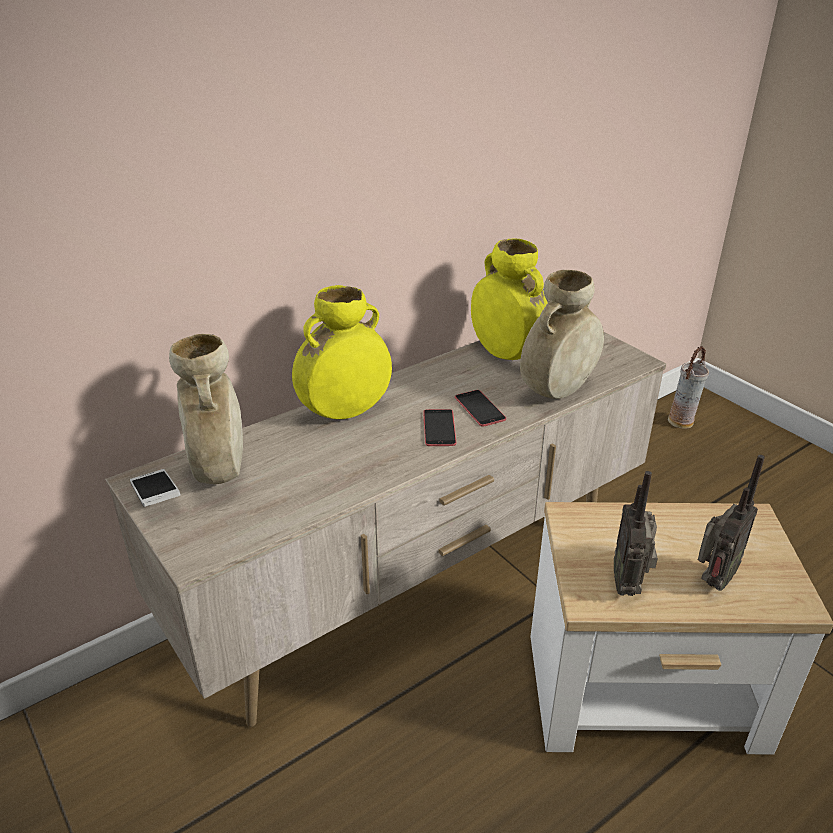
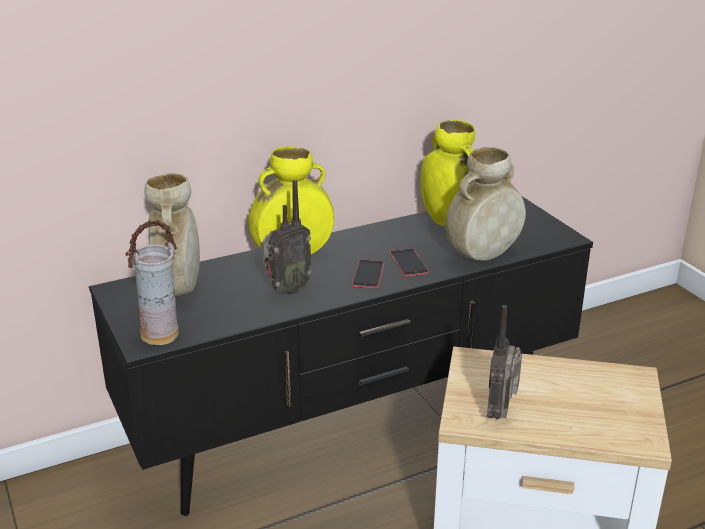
camera: 10 degrees right, 5 degrees down
(156, 496) = (125, 302): phone -> none
(416, 588) = (352, 430): beige tv stand -> black tv stand
(681, 422) = (651, 318): vase -> vase (161, 336)
(712, 581) = (576, 418): radio -> radio (286, 290)

